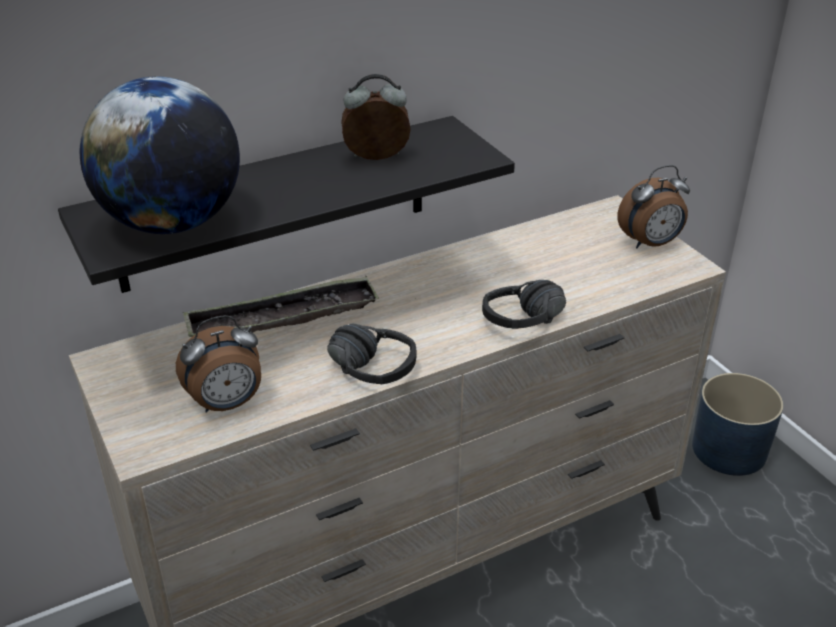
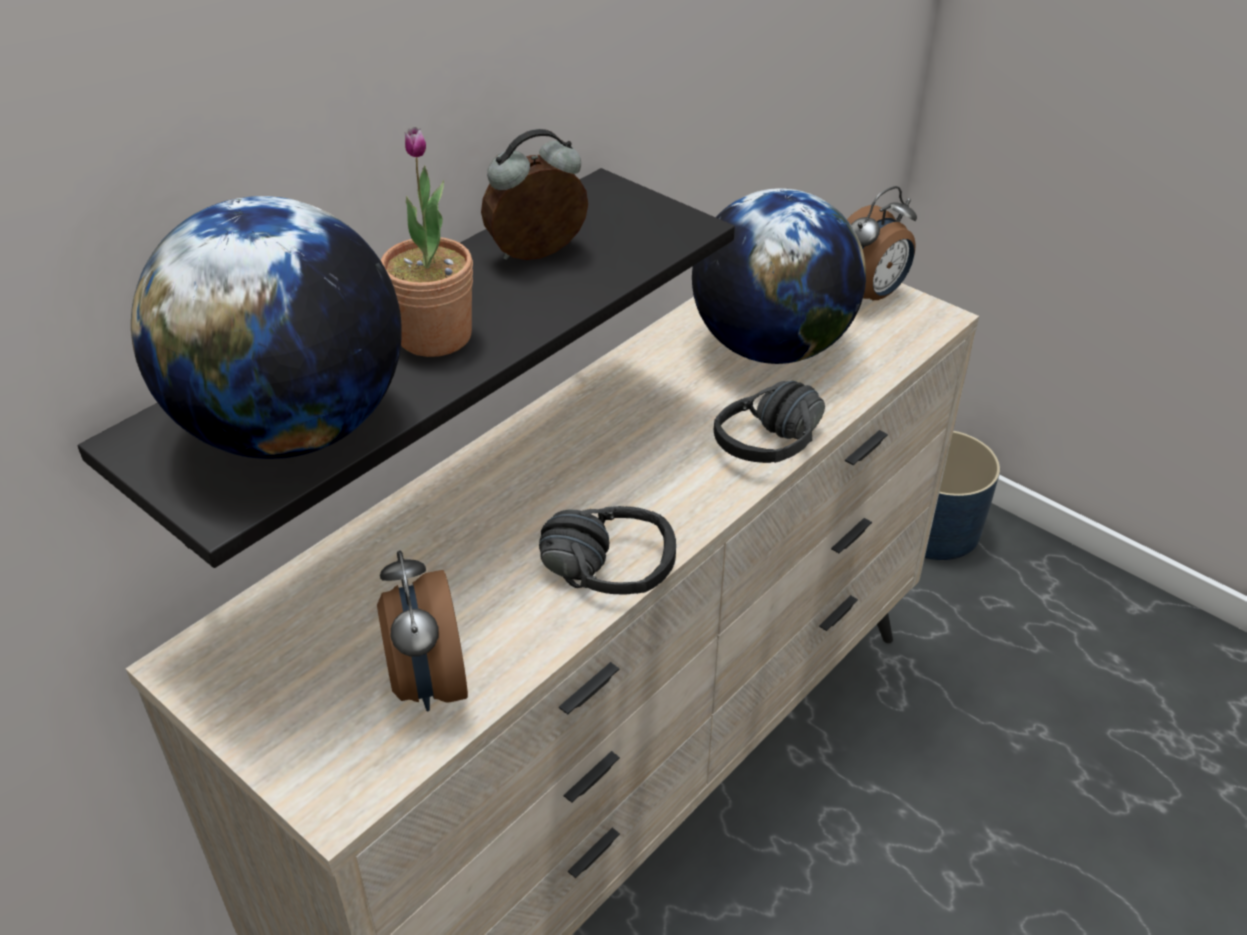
camera: 20 degrees left, 5 degrees up
(227, 404) = (427, 683): alarm clock -> alarm clock turned 120 degrees clockwise
(282, 318) = (434, 522): tray -> none
(284, 190) = (435, 336): none -> potted plant
(560, 262) = (771, 347): none -> globe

